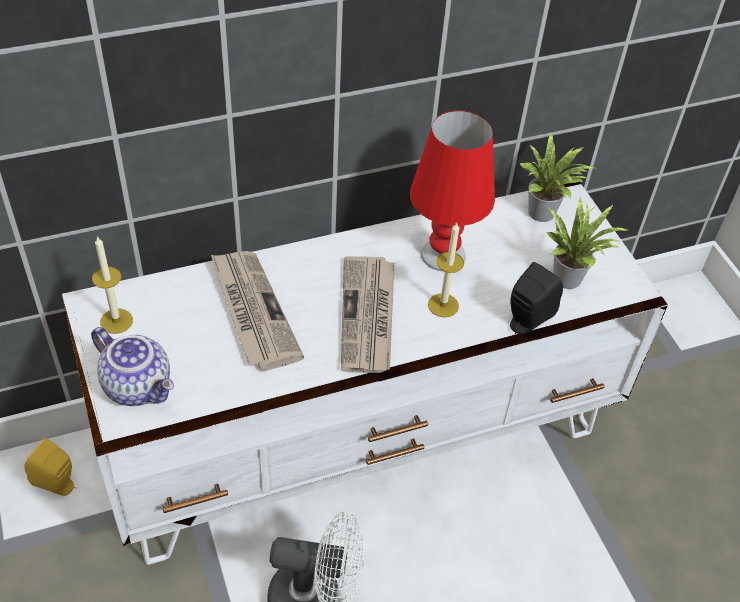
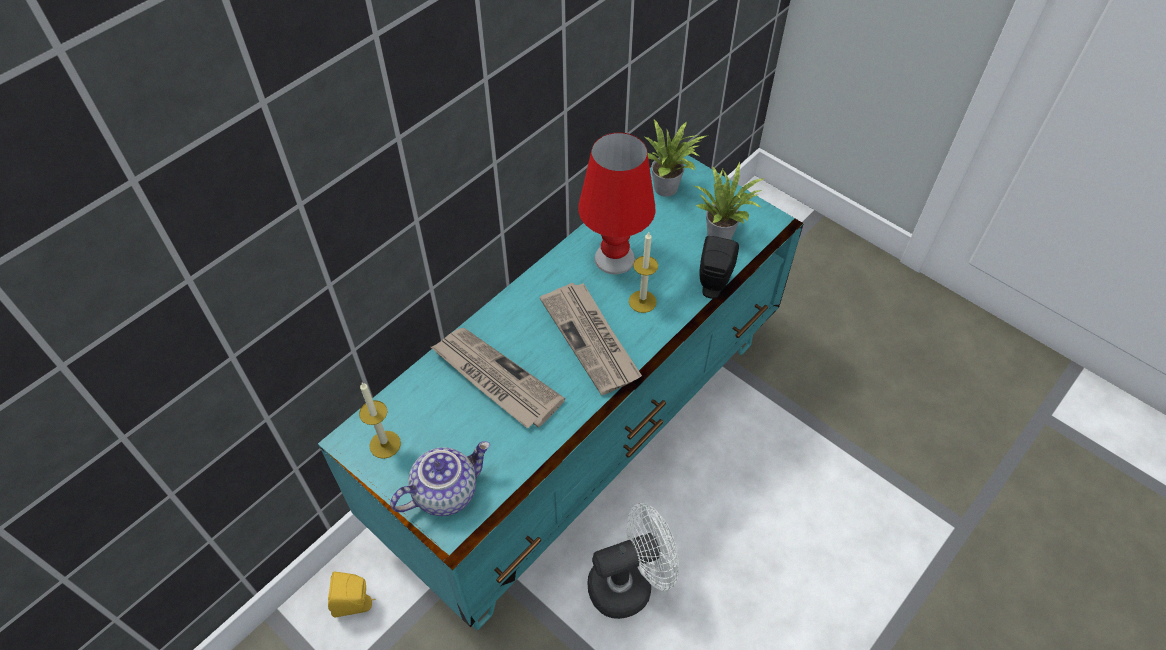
camera: 25 degrees left, 5 degrees up
(139, 385) = (445, 491): teapot -> teapot turned 45 degrees counterclockwise
(360, 439) = (583, 436): white tv stand -> turquoise tv stand

